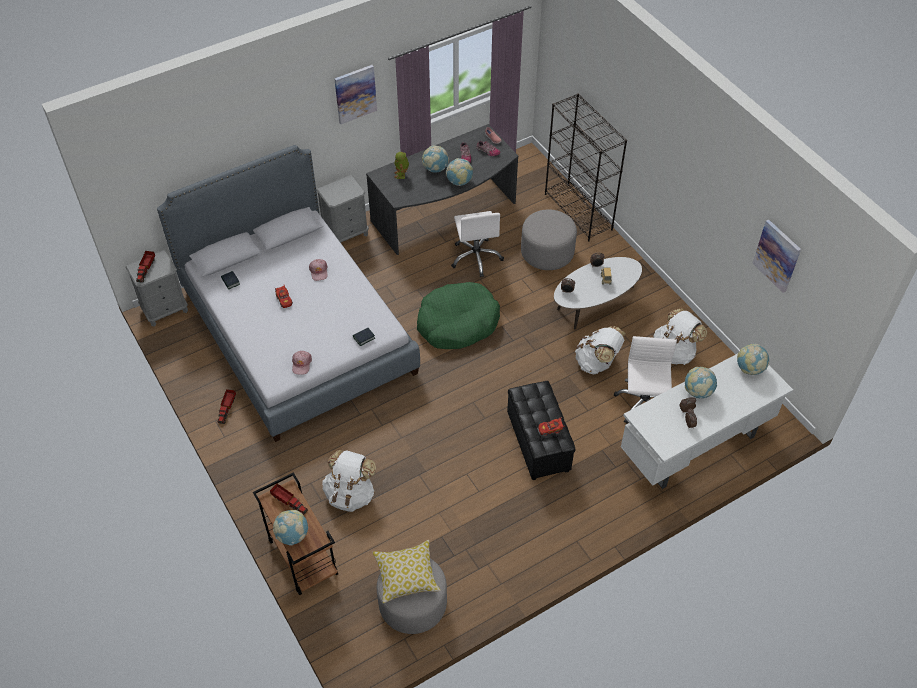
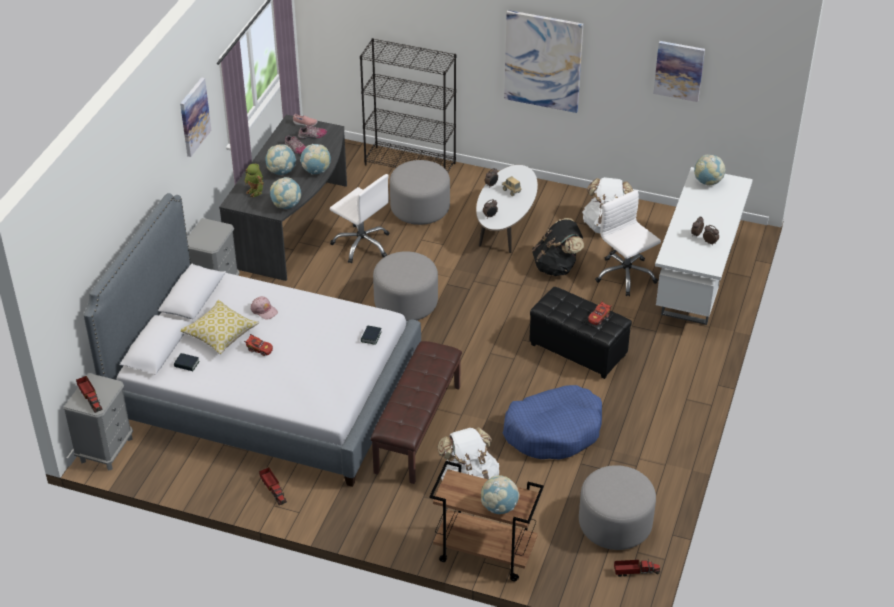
camera: 40 degrees left, 10 degrees down
(289, 502) = (465, 487): toy truck -> toy truck (635, 571)
(301, 364) = (340, 387): pink cap -> none
(361, 427) = (417, 428): none -> brown bench
(406, 575) = (610, 487): pillow -> pillow (220, 334)
(450, 496) = (554, 431): none -> blue dog bed
(457, 323) = (406, 303): green dog bed -> grey ottoman
(597, 363) = (556, 267): white backpack -> black backpack
(683, 183) = (543, 61): none -> picture
(698, 391) = (690, 217): globe -> globe (286, 205)

